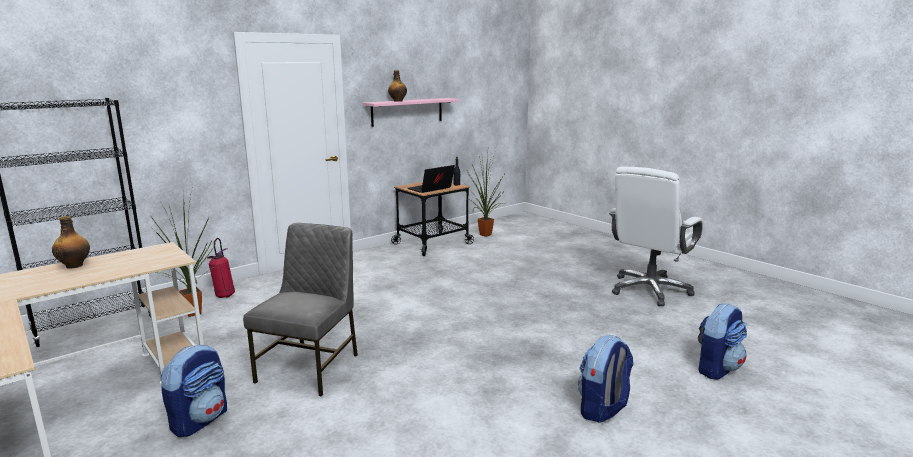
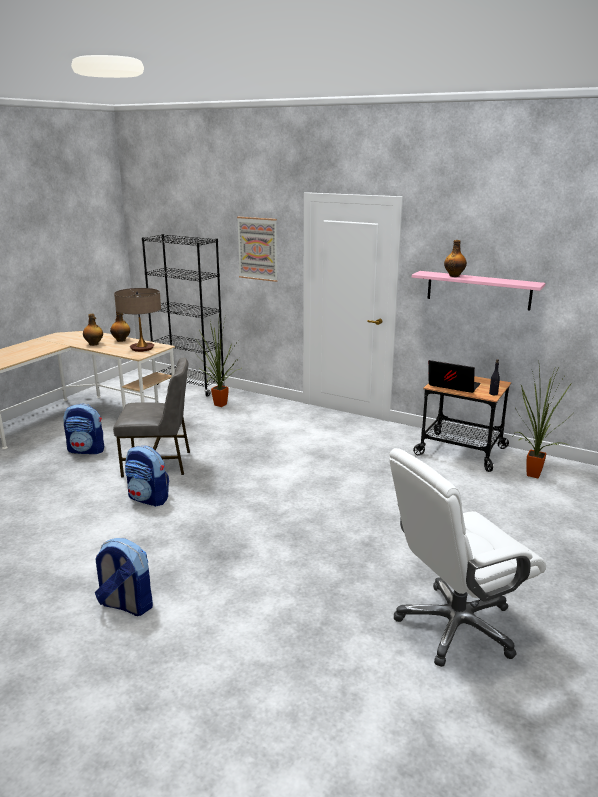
camera: 70 degrees right, 5 degrees up
(52, 282) = (94, 344): none -> bottle
(146, 256) = (142, 348): none -> table lamp
(174, 105) = (258, 248): none -> picture
(224, 296) = (255, 404): fire extinguisher -> none
(649, 290) = (455, 626): white office chair -> white office chair turned 45 degrees counterclockwise
(716, 368) = (235, 689): backpack -> backpack (149, 499)

